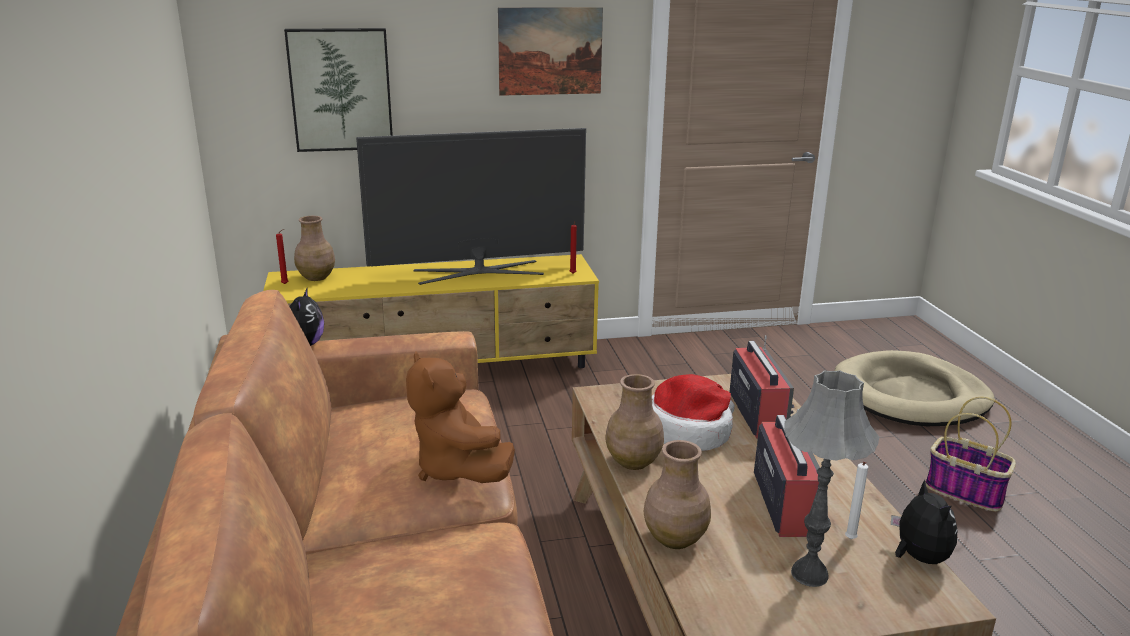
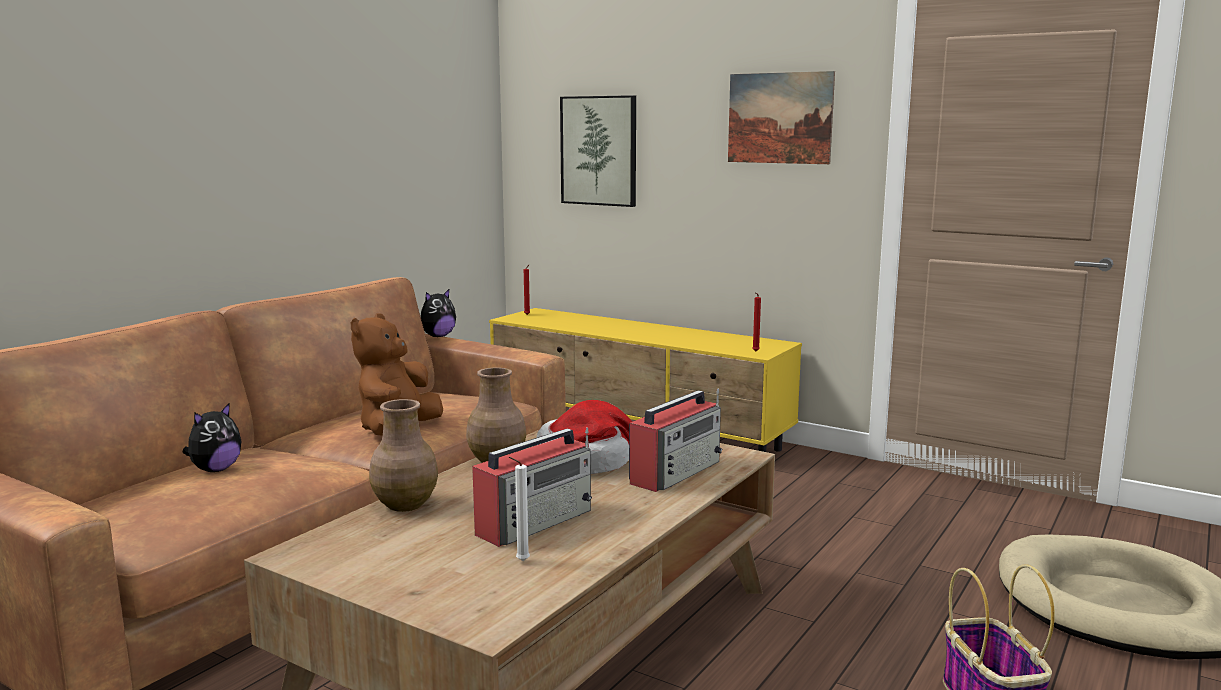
camera: 45 degrees right, 10 degrees down
(317, 277) = (556, 315): brown vase -> none
(479, 272) = (678, 335): television -> none
(809, 574) = (432, 561): grey table lamp -> none
(918, 558) = (542, 595): plush toy -> plush toy (215, 469)

